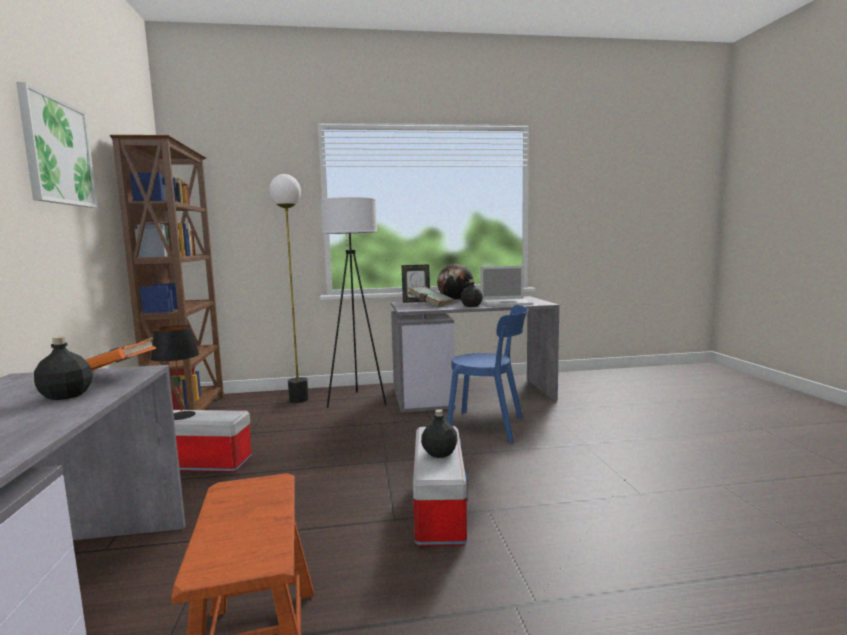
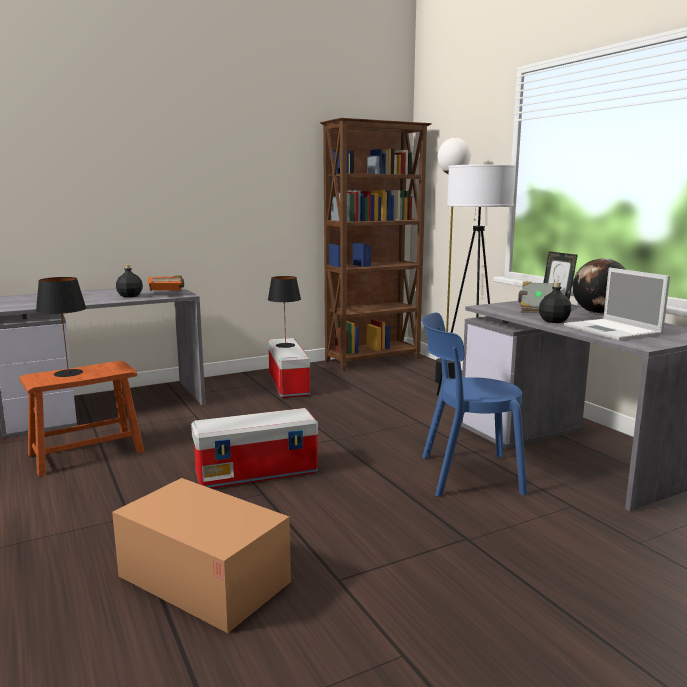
camera: 70 degrees right, 5 degrees up
(57, 152) = (253, 146): picture -> none
(235, 529) = (68, 373): none -> black table lamp
(439, 453) = (245, 421): black bottle -> none
(490, 427) = (465, 474): blue chair -> blue chair turned 90 degrees clockwise
(649, 555) = (204, 579): none -> cardboard box

